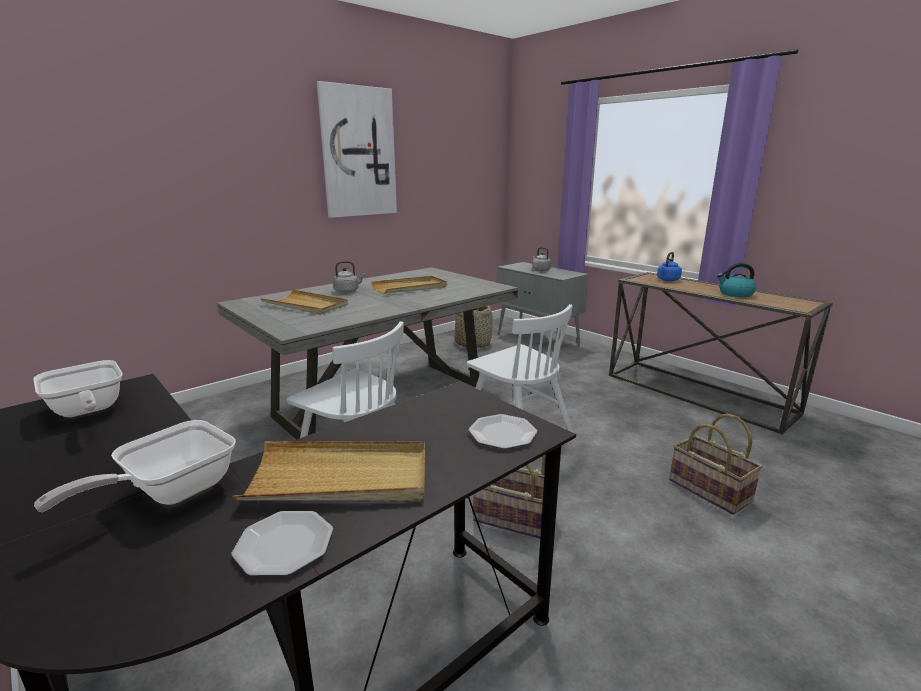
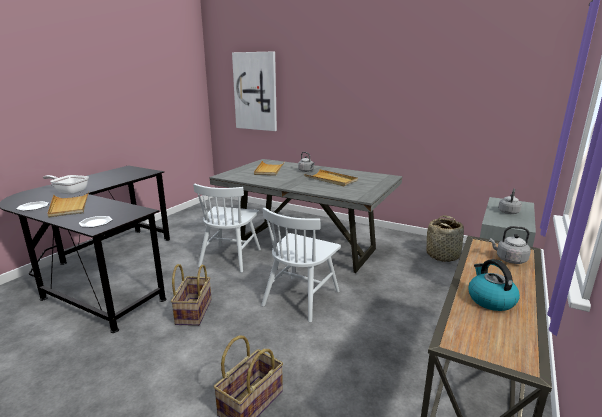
camera: 70 degrees right, 0 degrees up
(87, 411) = (129, 173): frying pan -> none
(358, 152) = (386, 82): picture -> picture (255, 91)
(667, 280) = (509, 259): blue kettle -> grey kettle

